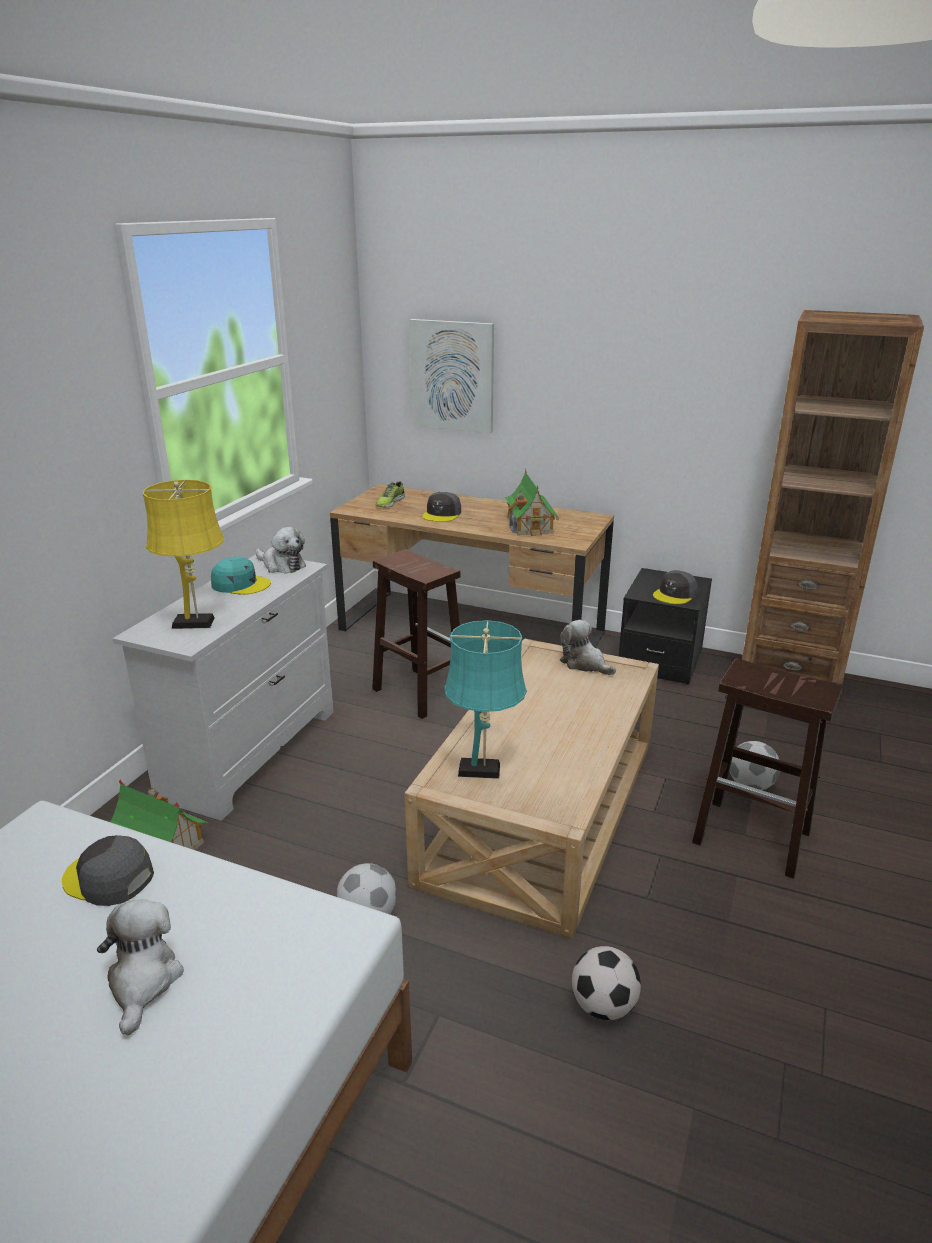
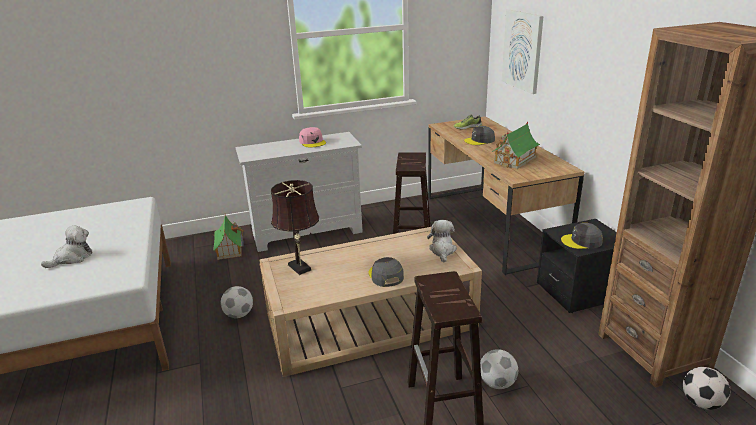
camera: 50 degrees right, 0 degrees up
(108, 878) = (119, 227): grey cap -> grey cap (385, 275)
(197, 623) = (267, 151): yellow table lamp -> none
(240, 584) = (312, 142): turquoise cap -> pink cap
(281, 565) = (343, 139): plush toy -> none
(483, 770) = (300, 268): turquoise table lamp -> brown table lamp
(603, 1006) = (247, 408): football -> football (701, 403)

